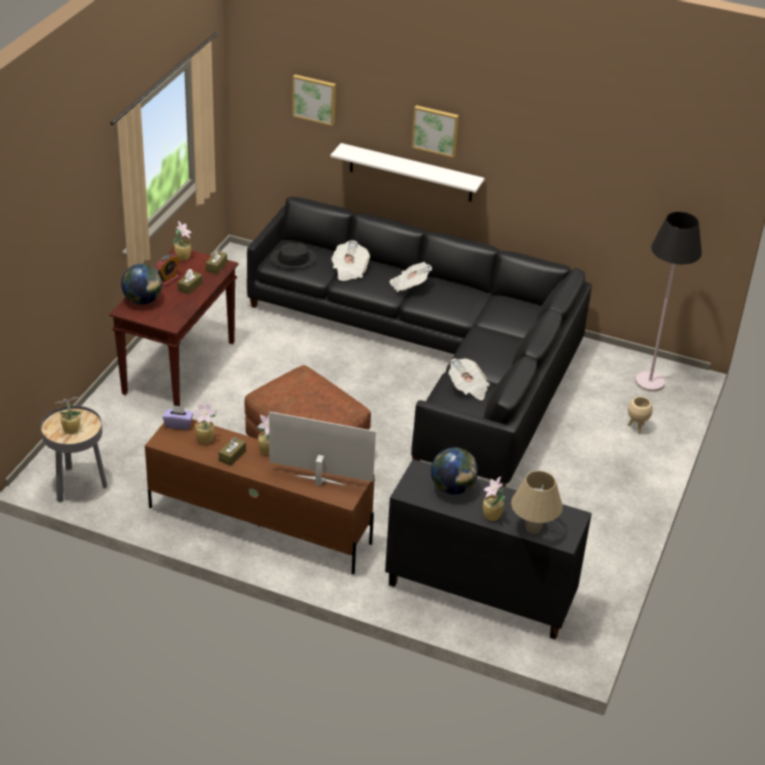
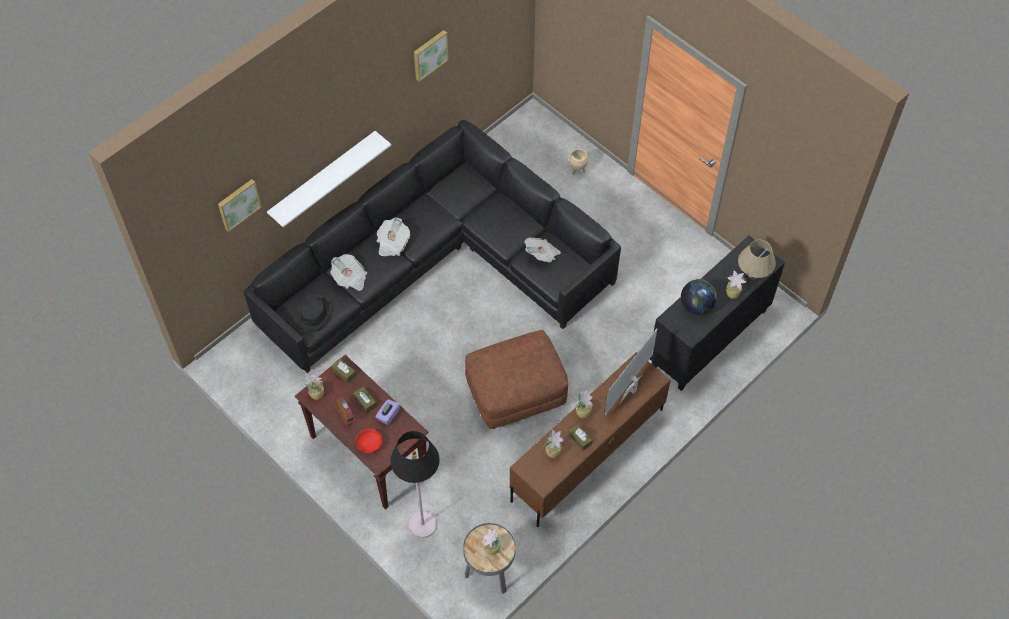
camera: 65 degrees left, 20 degrees up
(142, 301) = (370, 444): globe -> red bowl
(178, 424) = (527, 466): purple tissue box -> purple tissue box (388, 415)
(435, 130) = (334, 135): picture -> picture (429, 54)
(650, 382) = (531, 138): black floor lamp -> black floor lamp (423, 524)

